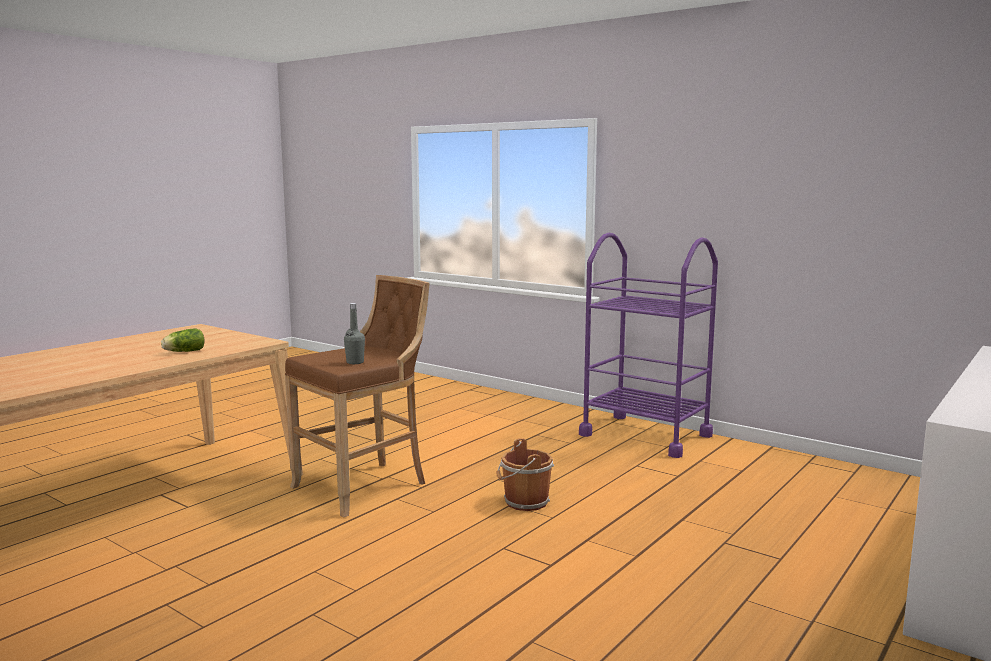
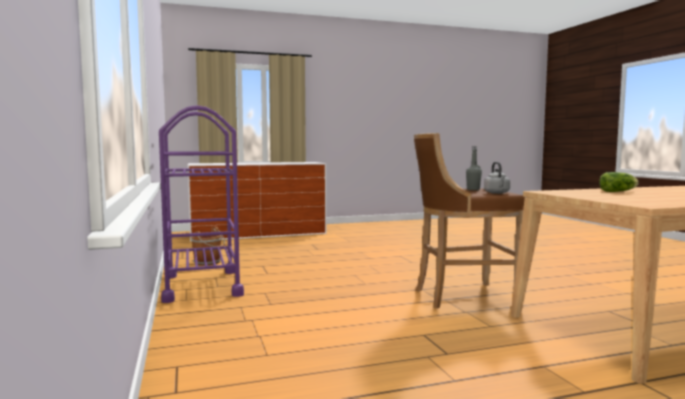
camera: 145 degrees left, 5 degrees down
(319, 356) = (497, 193): none -> grey kettle
(524, 502) = (371, 272): brown bucket -> brown bucket (208, 262)

